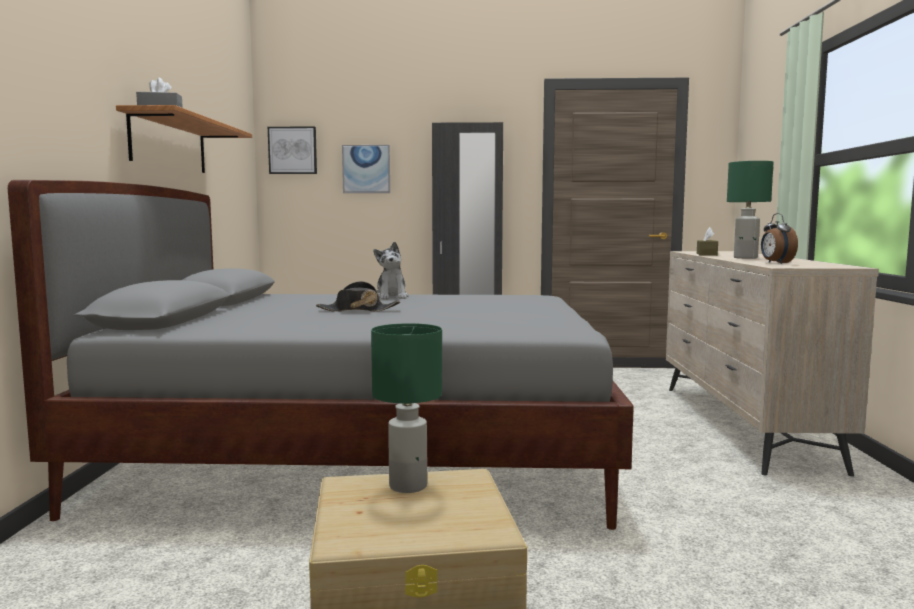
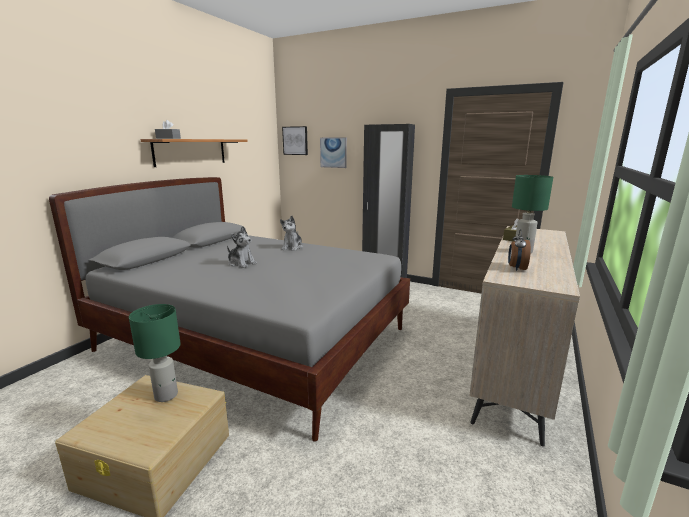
camera: 25 degrees right, 10 degrees up
(357, 310) = (241, 263): black hat -> plush toy

